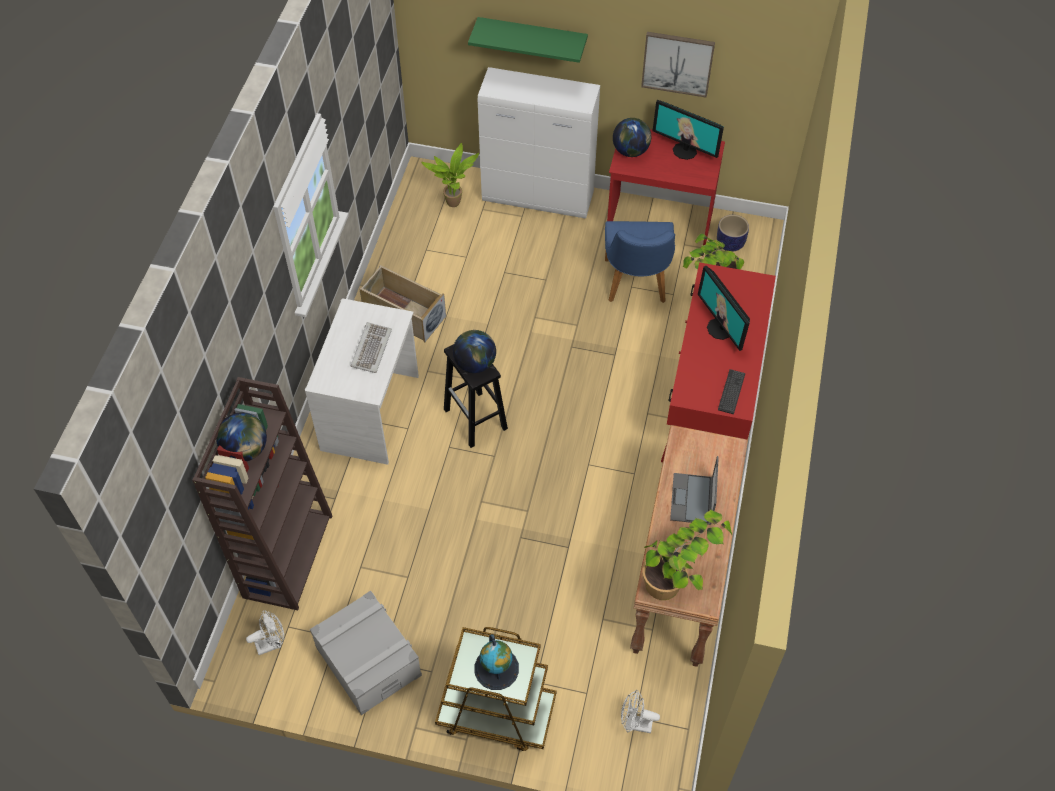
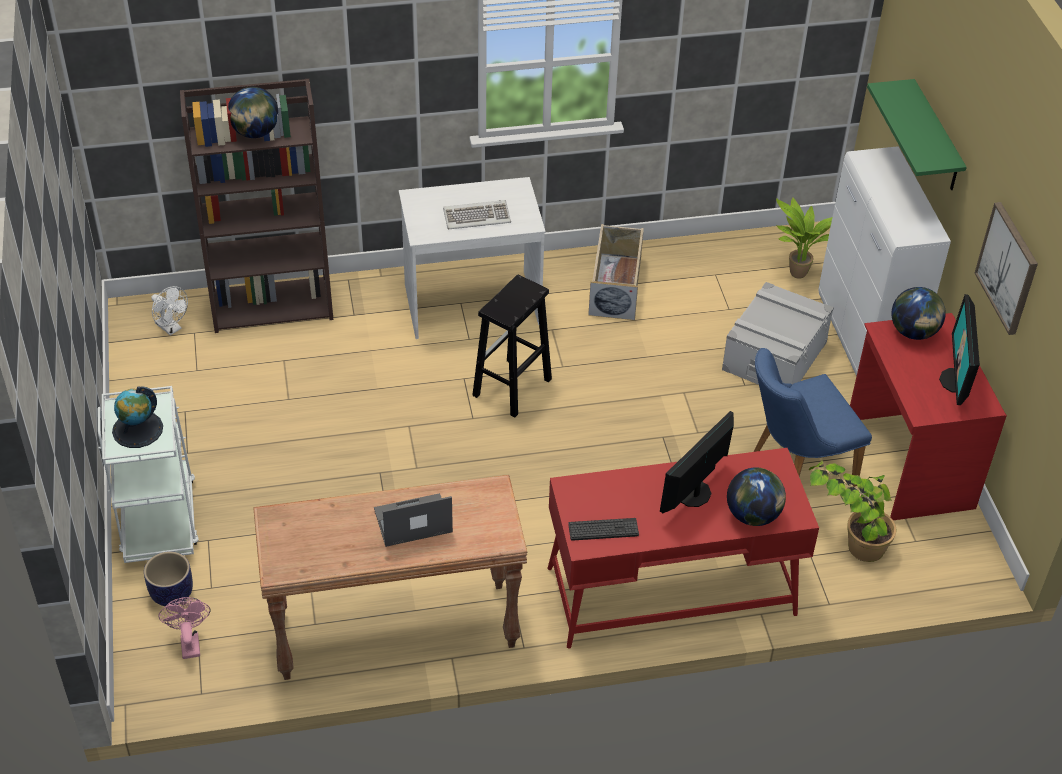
camera: 65 degrees right, 10 degrees down
(368, 661) = (179, 402): grey storage box -> grey storage box (774, 356)
(475, 363) = (512, 303): globe -> globe (753, 515)
(495, 713) = (159, 518): brown cart -> white cart
(635, 724) = (189, 642): white fan -> pink fan
(679, 579) = (298, 537): potted plant -> none
(730, 243) = (933, 543): planter -> planter (172, 594)

